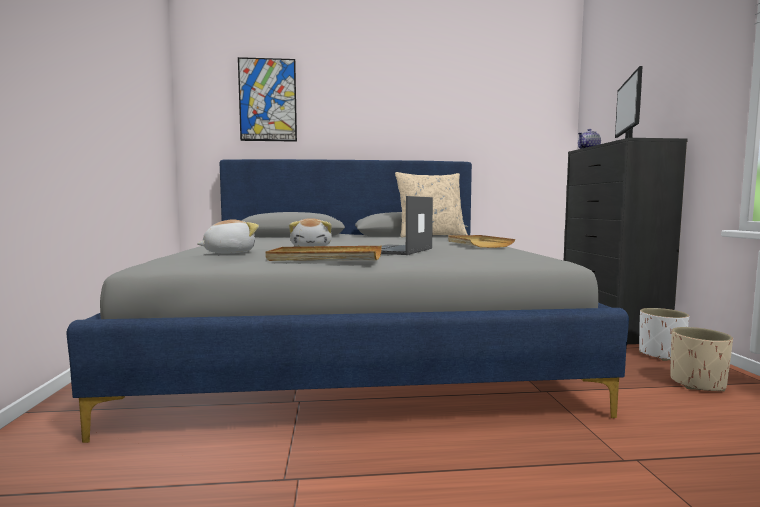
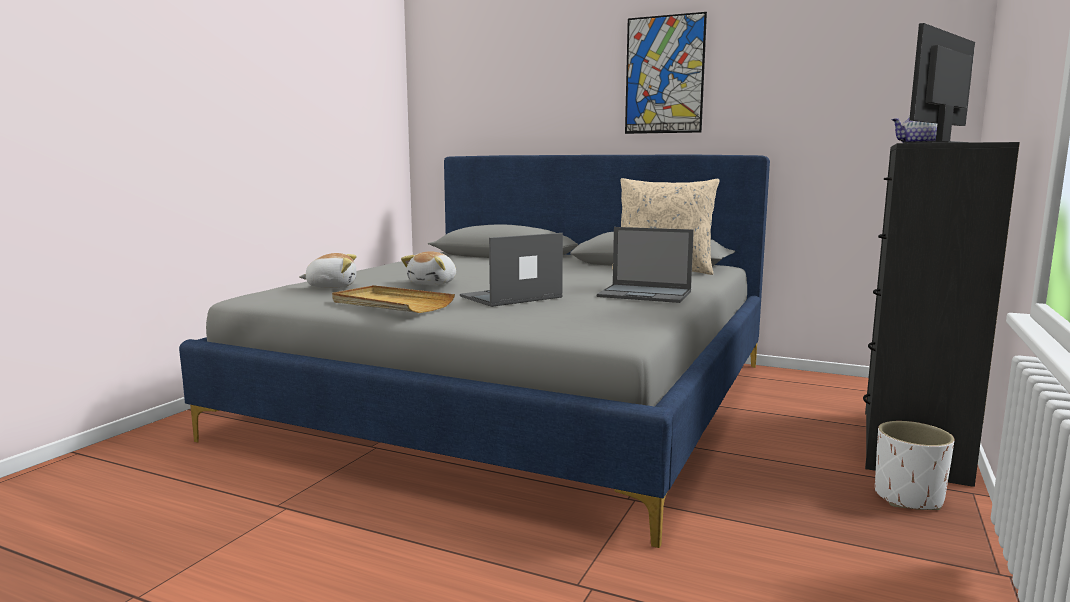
camera: 30 degrees right, 5 degrees up
(267, 100) = (502, 78): picture -> picture (664, 75)
(477, 244) = (646, 294): beige tray -> laptop
(697, 383) = (870, 545): beige planter -> none

